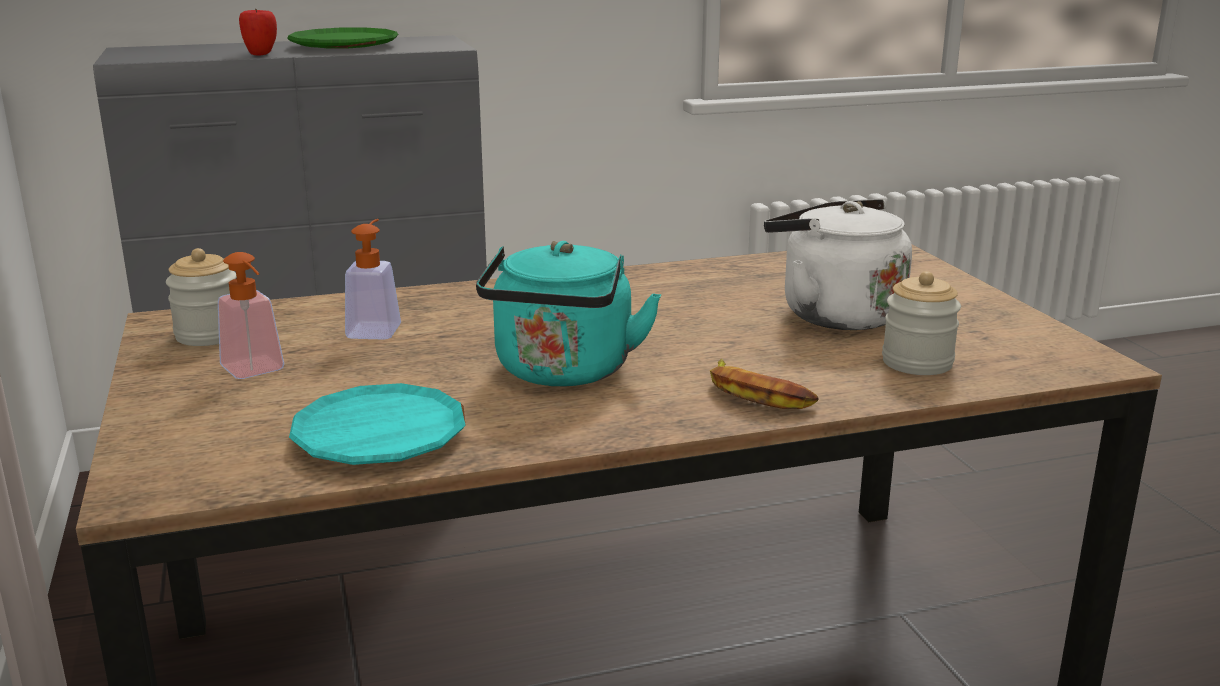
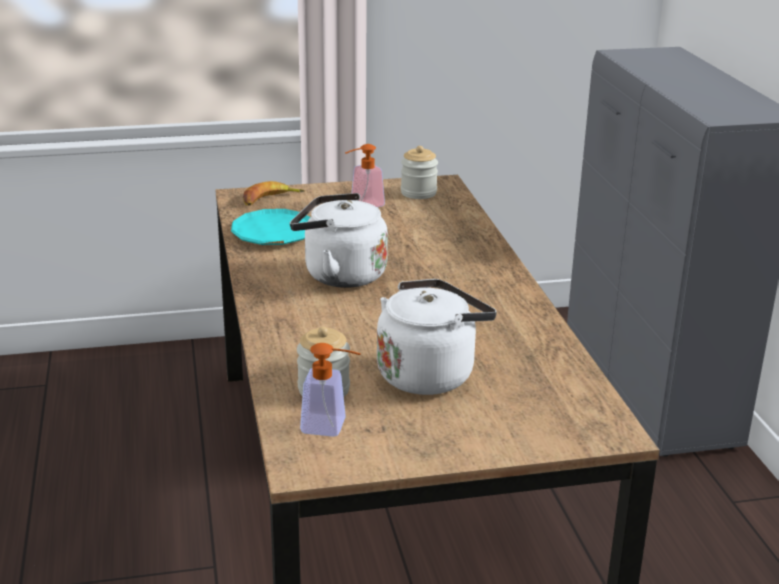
camera: 95 degrees right, 5 degrees up
(261, 54) = (653, 76): apple -> none
(344, 46) = (707, 93): green plate -> none
(376, 328) = (422, 229): soap dispenser -> soap dispenser (332, 427)
(563, 373) = (339, 275): turquoise kettle -> white kettle
(758, 394) = (290, 327): banana -> banana (270, 199)

